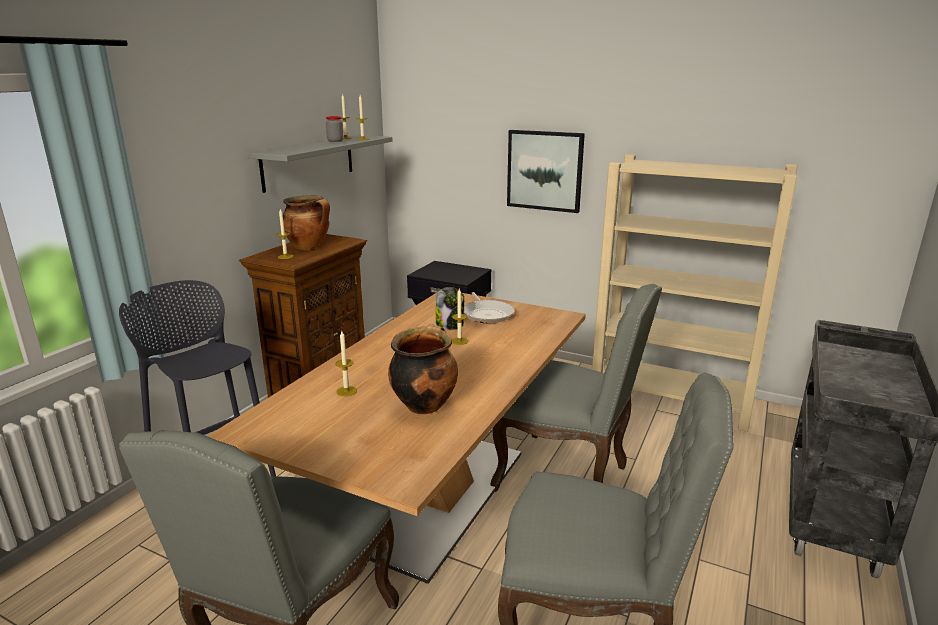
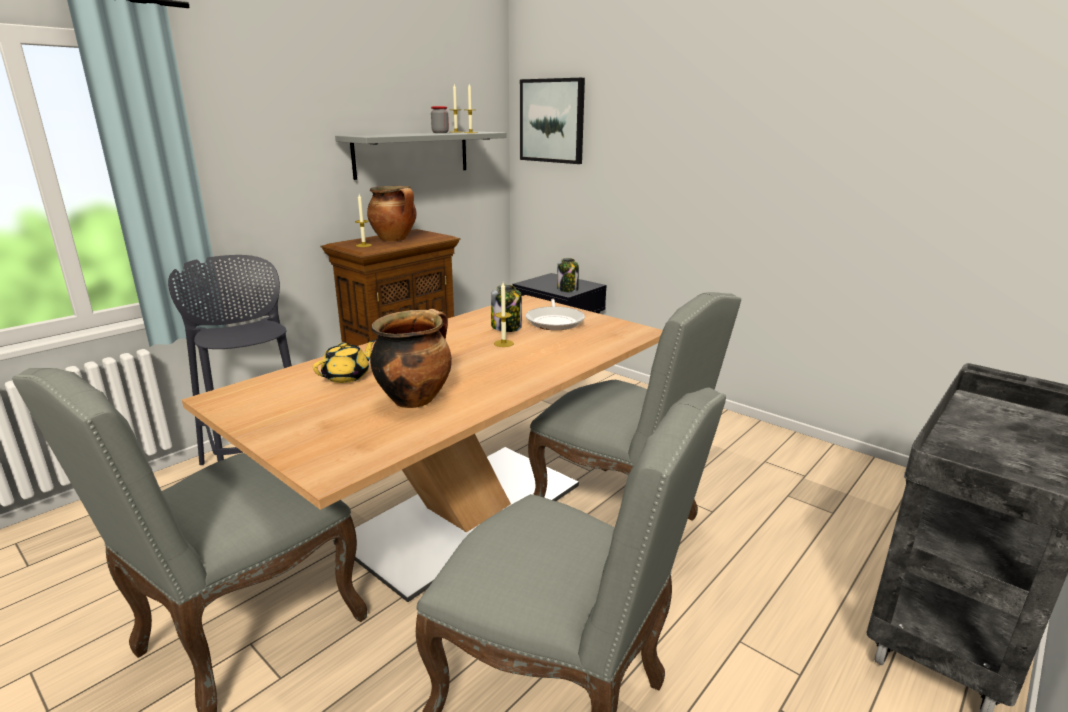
camera: 15 degrees right, 0 degrees up
(346, 391) = (347, 376): candle -> yellow teapot
(461, 277) = (568, 289): none -> jar
(545, 170) = (667, 173): picture -> picture (552, 121)
(671, 398) = (789, 450): beige bookcase -> none

